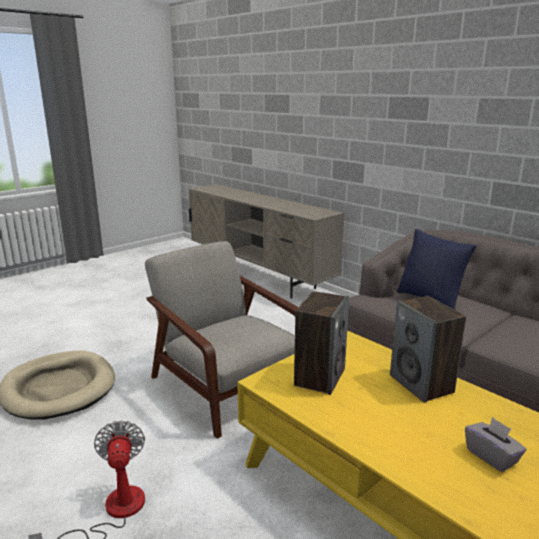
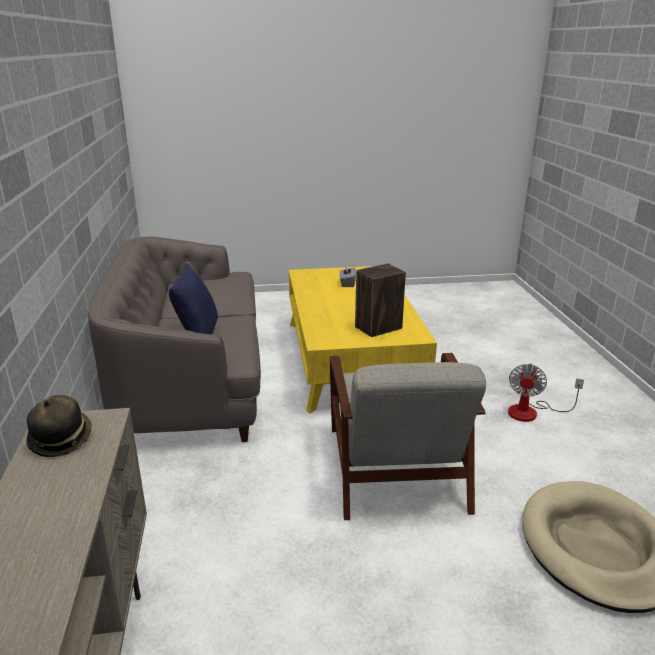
camera: 145 degrees left, 5 degrees up
(315, 211) = (61, 439): none -> hat
(422, 384) = (323, 308): speaker -> none

